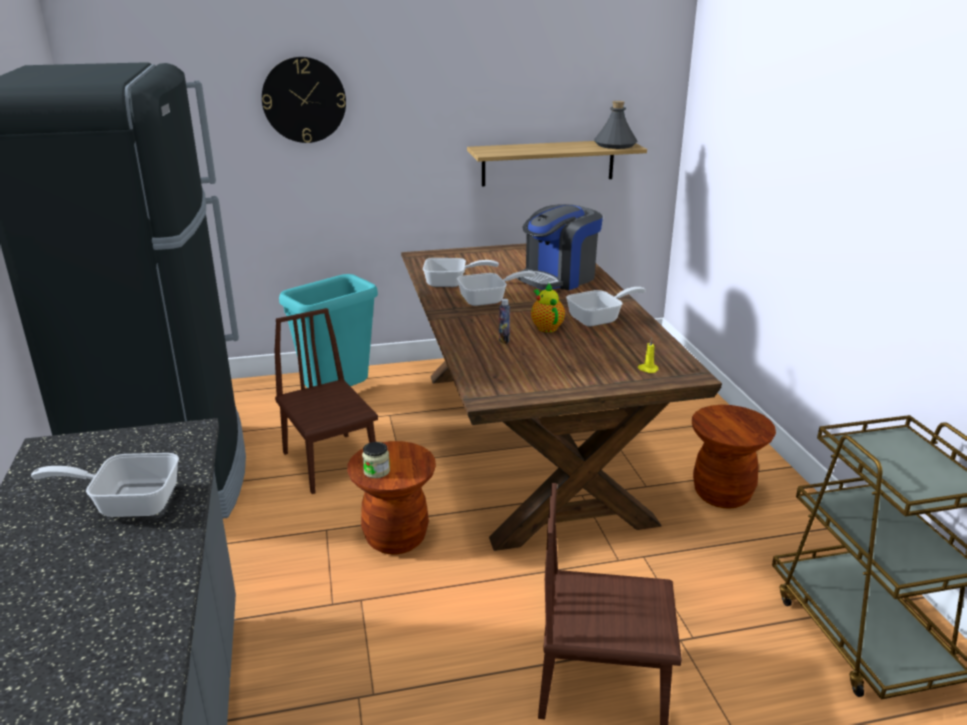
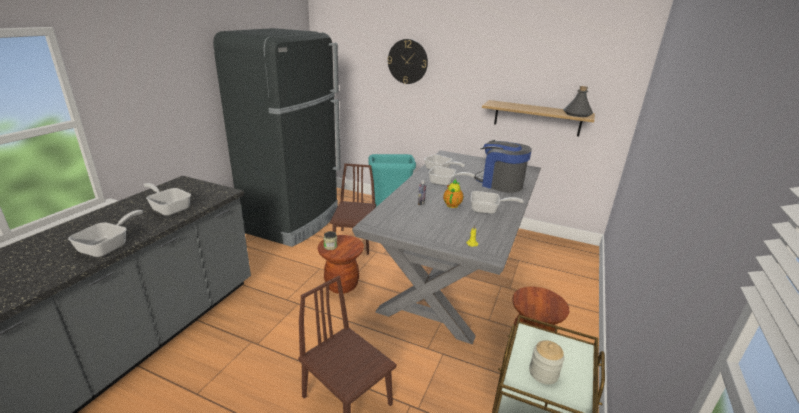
camera: 35 degrees right, 0 degrees up
(142, 613) = (109, 246): none -> frying pan
(529, 440) = (454, 269): brown dining table -> grey dining table
(558, 278) = (500, 183): coffee machine -> coffee machine turned 45 degrees clockwise
(911, 475) = (543, 373): none -> jar

